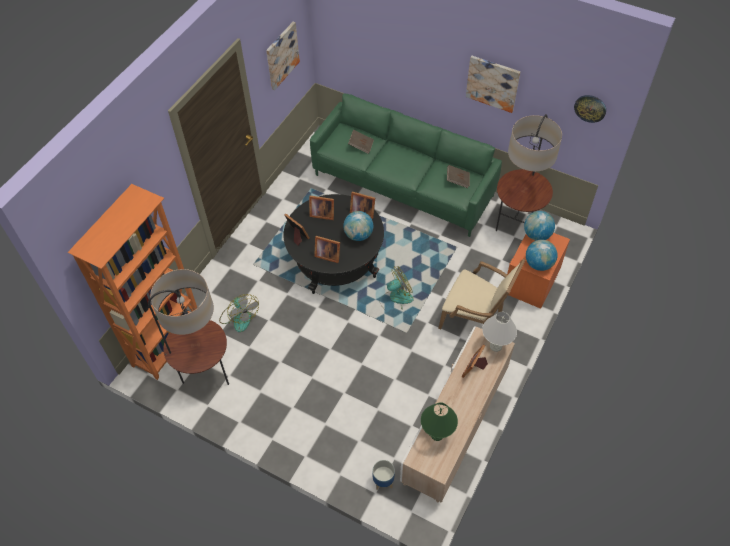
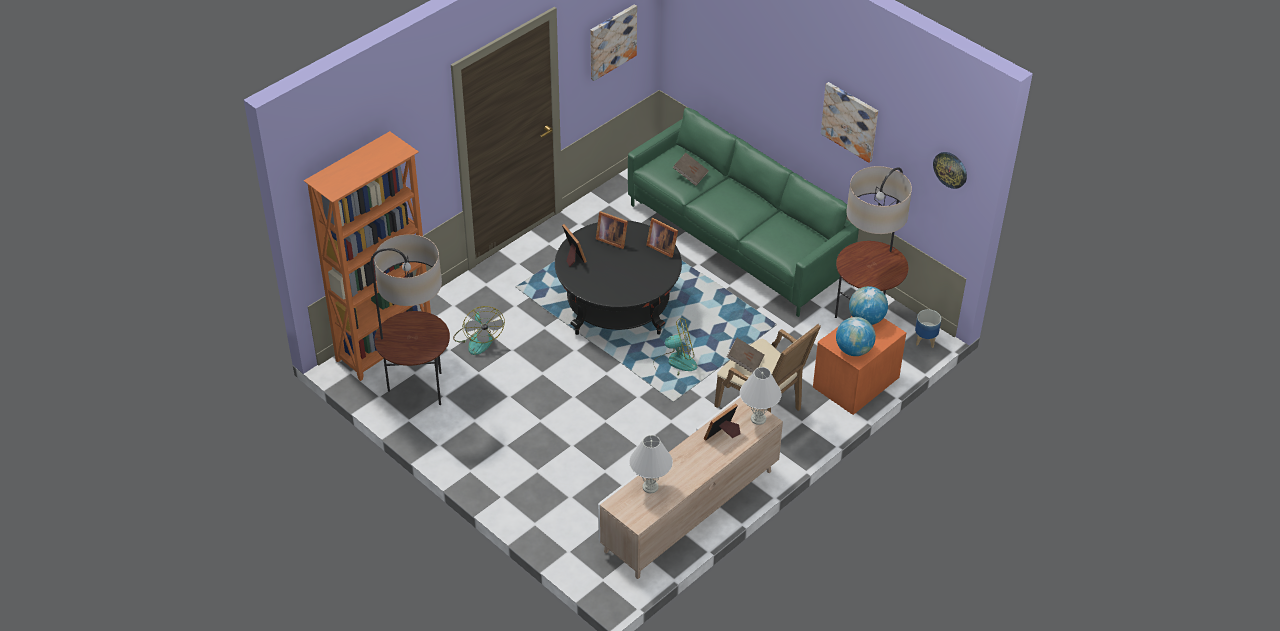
camera: 15 degrees right, 10 degrees down
(327, 255) = (600, 284): picture frame -> none
(358, 235) = (647, 271): globe -> none
(383, 481) = (581, 543): planter -> planter (925, 340)
(437, 434) = (650, 487): green table lamp -> white table lamp
(457, 180) = (795, 239): brown book -> brown book (745, 362)

